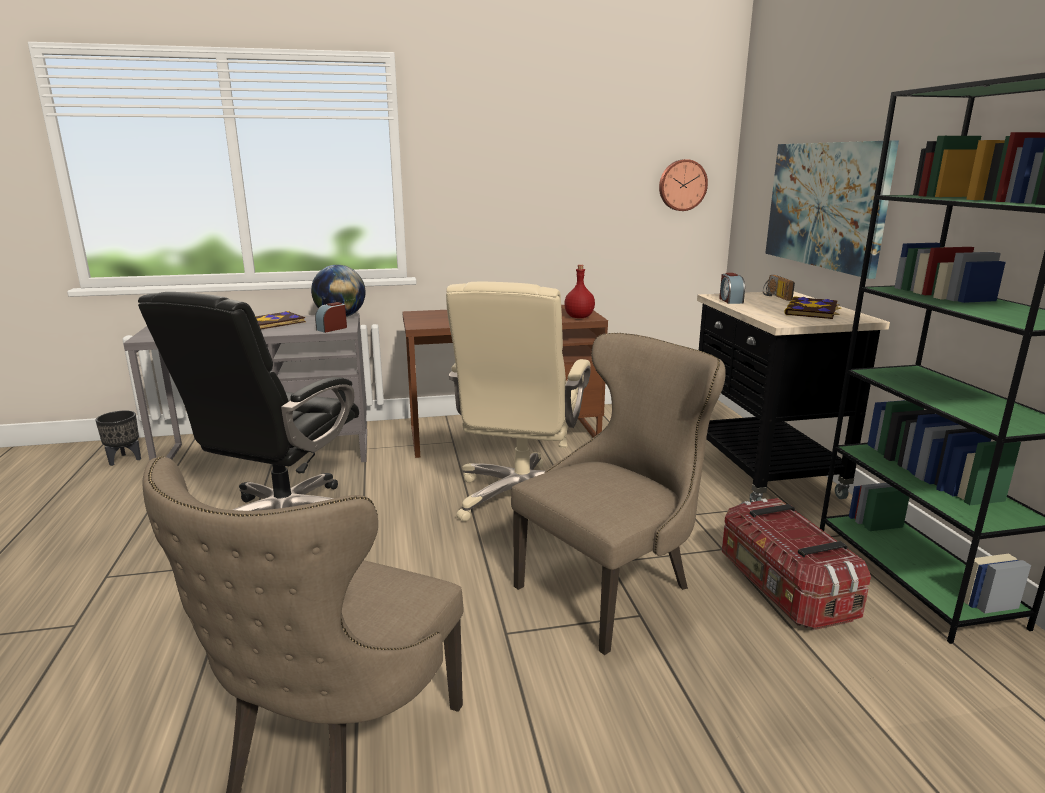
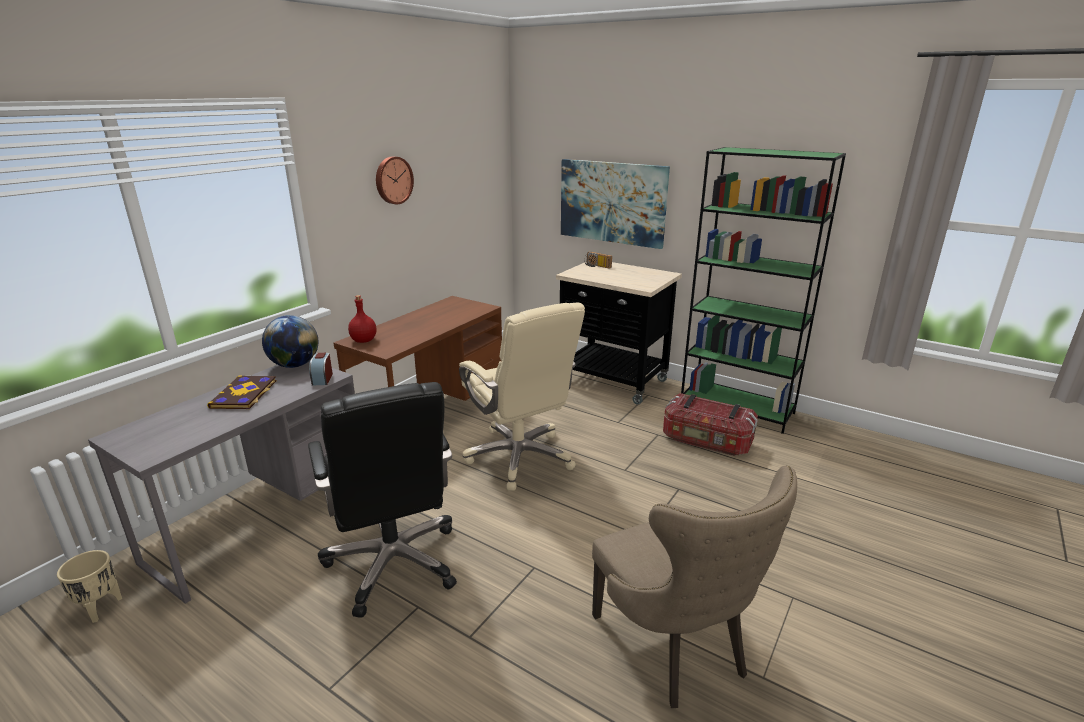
camera: 45 degrees left, 5 degrees up
(125, 459) = (100, 608): black planter -> beige planter
(578, 317) = (478, 309): red bottle -> red bottle (363, 340)
(611, 588) = (647, 483): beige chair -> none
(682, 185) = (486, 189): wall clock -> wall clock (393, 180)
(730, 300) = (585, 276): alarm clock -> none
(812, 310) = (637, 274): book -> none

